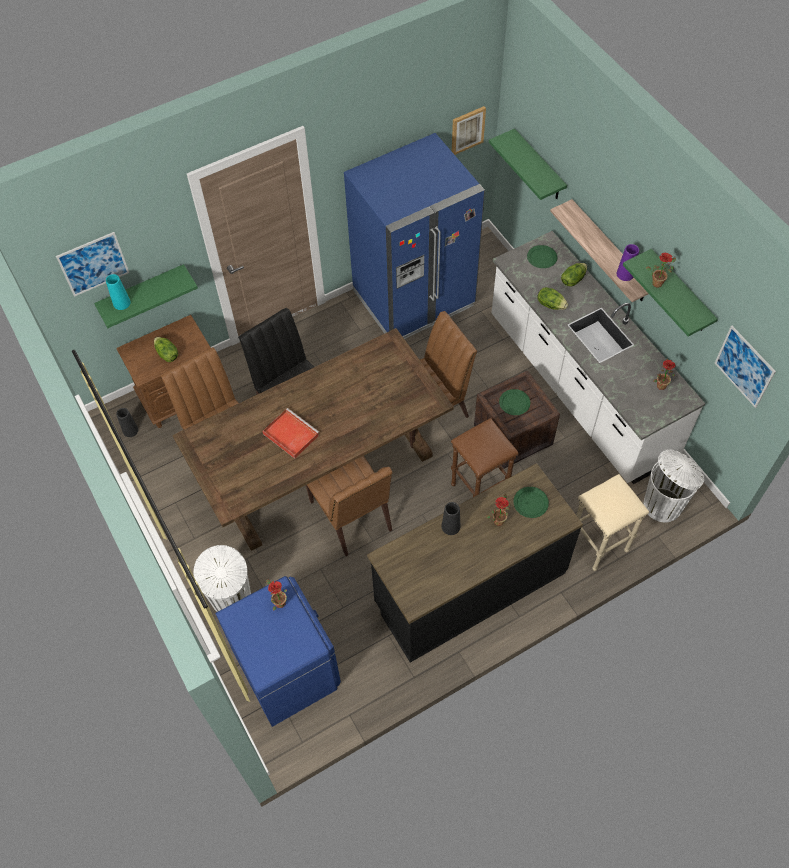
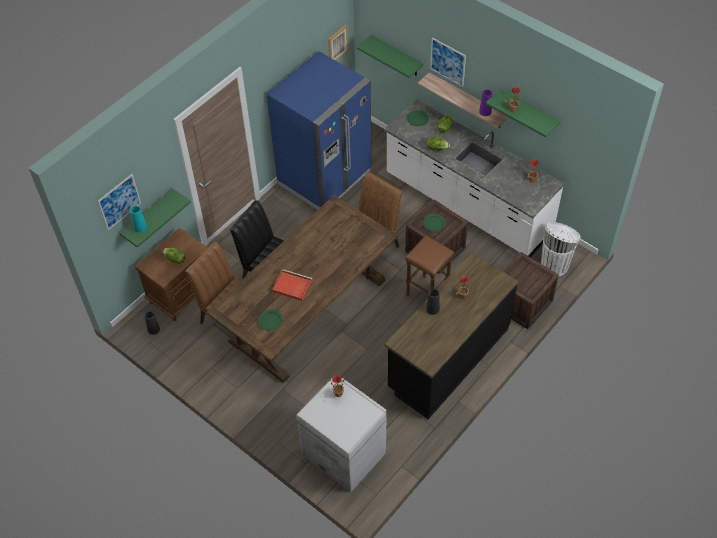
camera: 20 degrees left, 5 degrees down
(231, 599) = (284, 419): white trash can -> none
(288, 667) = (344, 450): blue washing machine -> white washing machine
(350, 515) = (344, 337): brown chair -> none
(531, 503) = (479, 278): green plate -> green plate (270, 321)
(597, 544) = (522, 303): beige stool -> crate
(744, 366) = (586, 147): picture -> picture (448, 62)

